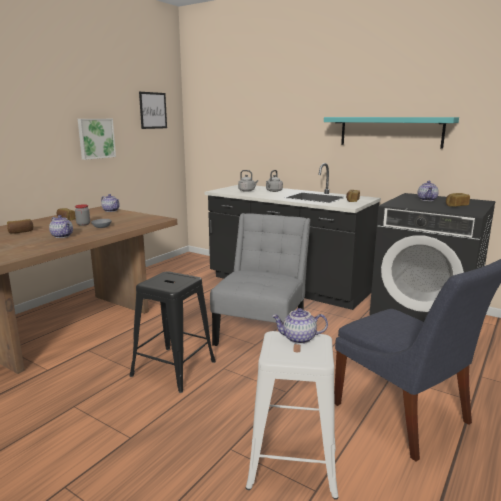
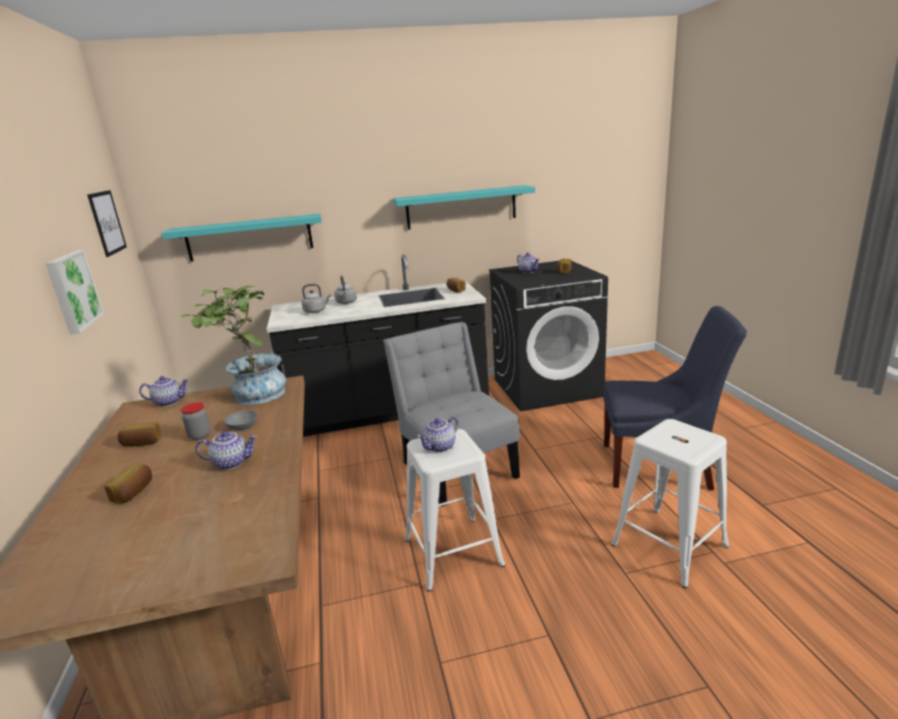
camera: 45 degrees left, 5 degrees up
(137, 218) = (252, 396): none -> potted plant
(173, 368) = (453, 552): black stool -> white stool
(237, 134) = (249, 237): none -> turquoise shelf
(298, 339) = (666, 432): teapot -> teapot (440, 447)

